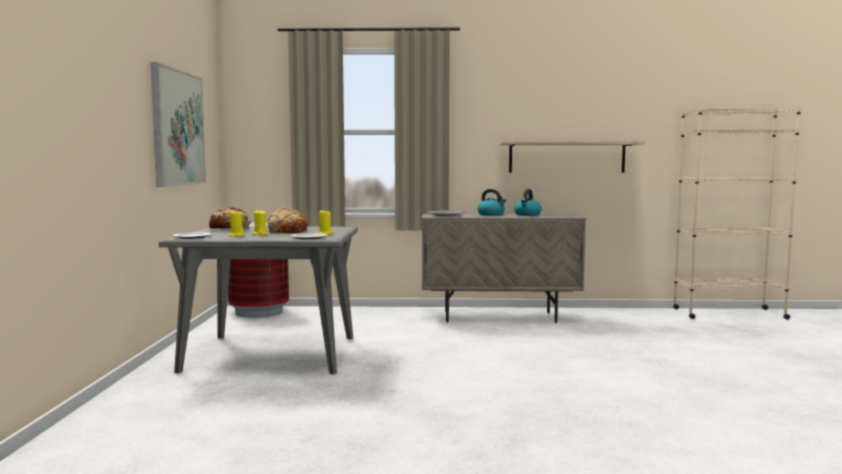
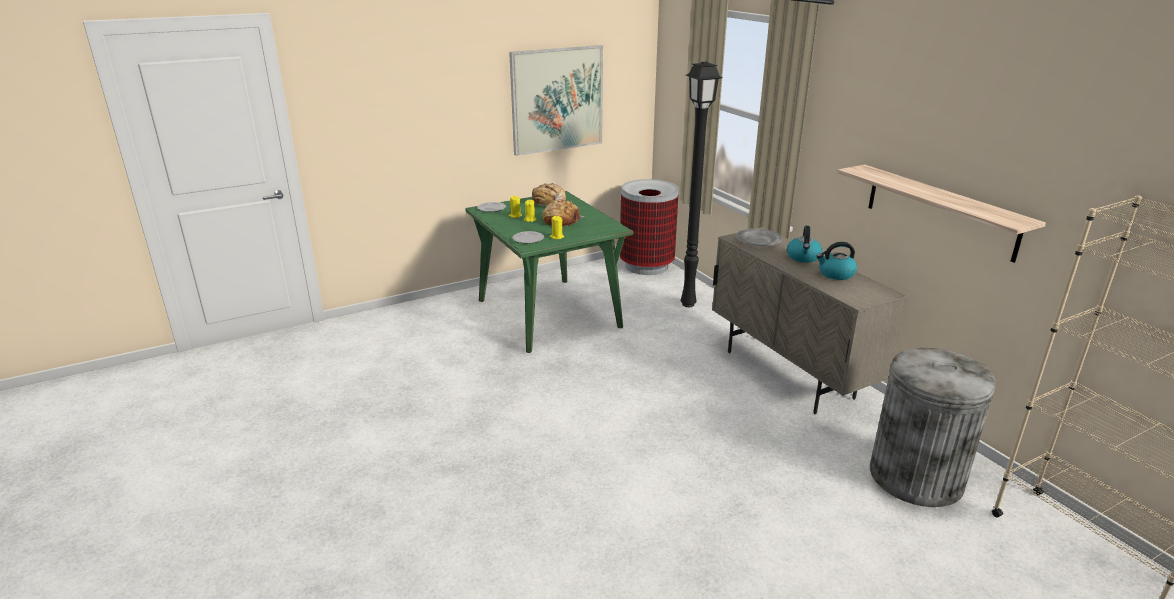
camera: 60 degrees right, 20 degrees up
(272, 354) = (548, 314): grey dining table -> green dining table
(354, 316) = (689, 304): none -> black floor lamp
(645, 321) = (916, 476): none -> grey trash can

